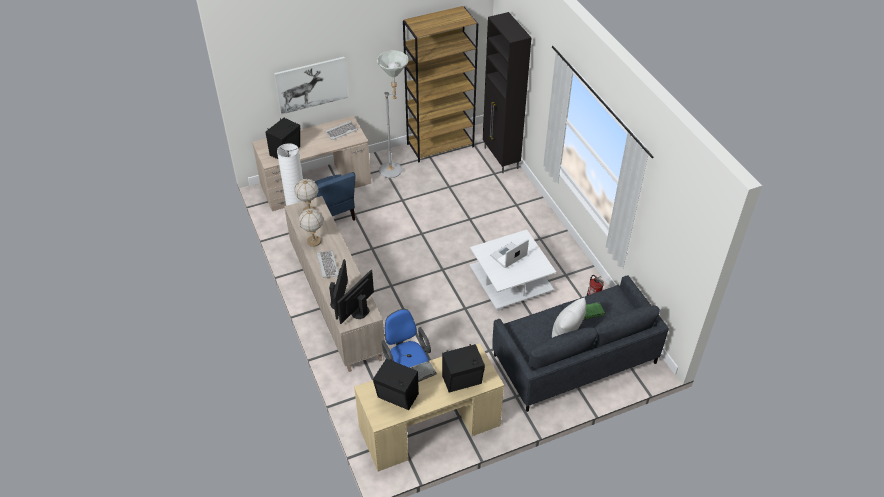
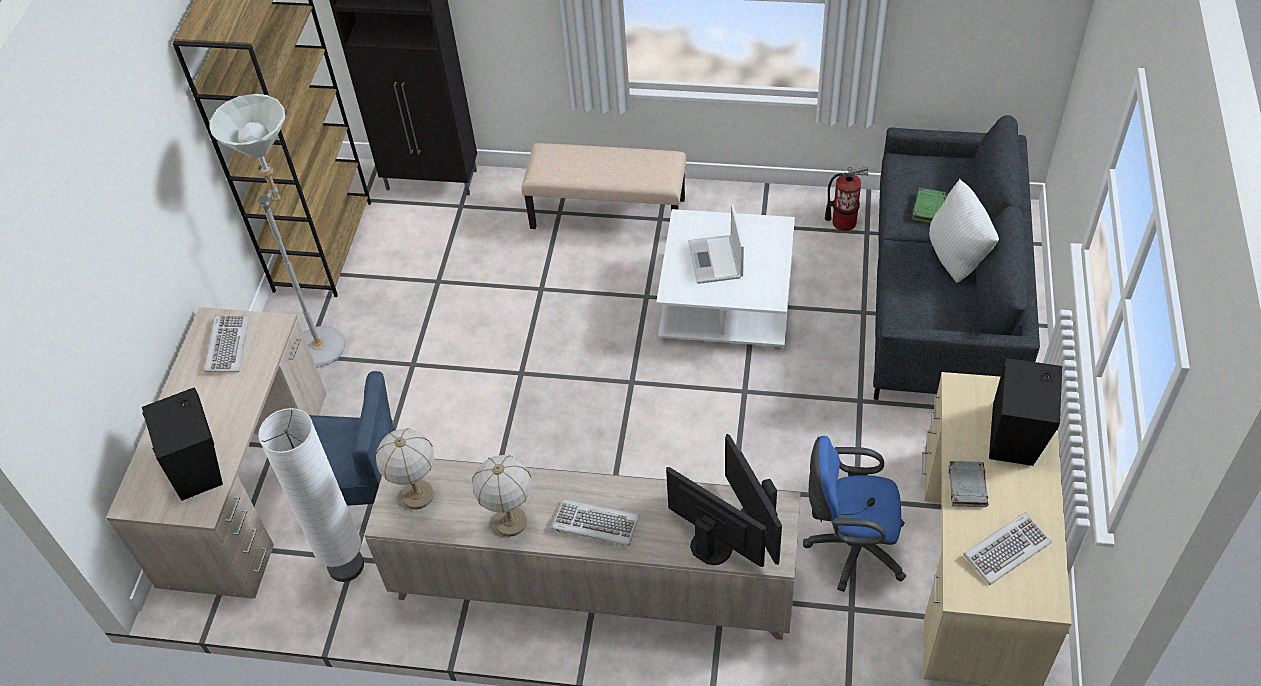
camera: 55 degrees left, 5 degrees up
(312, 85) = (123, 303): picture -> none
(397, 397) = (1006, 549): black speaker -> keyboard
(529, 220) = (608, 213): none -> beige bench

